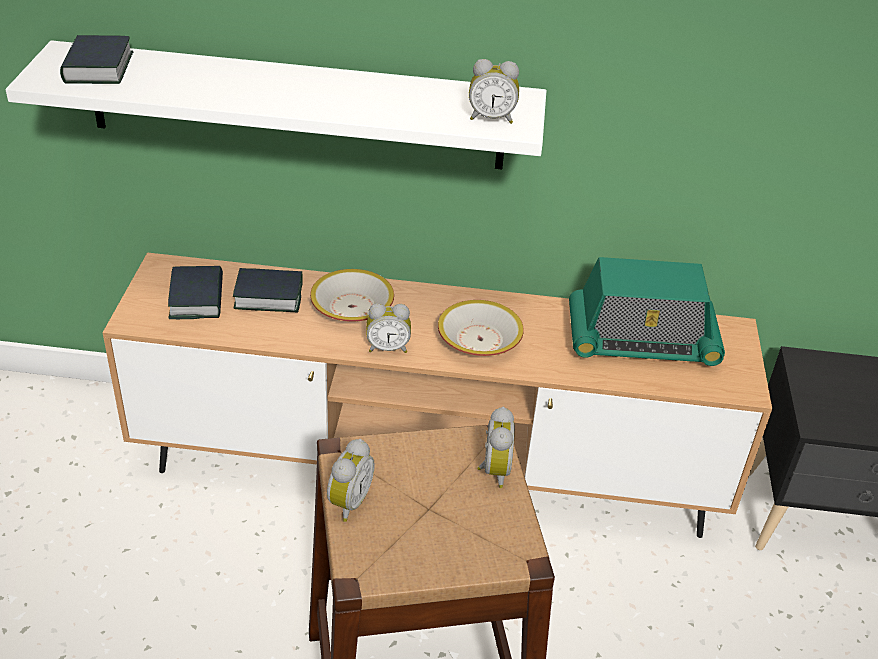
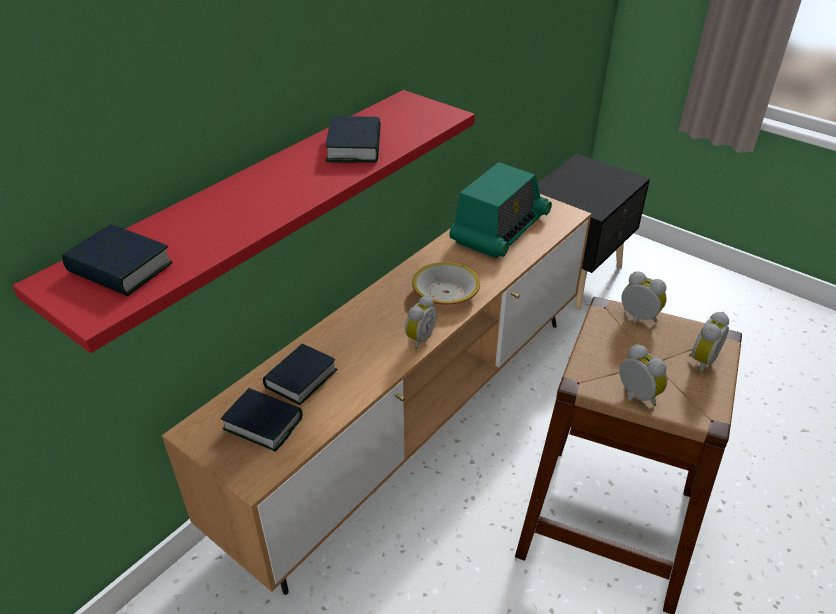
camera: 55 degrees left, 0 degrees up
(297, 106) = (252, 207): white shelf -> red shelf
(351, 307) = (357, 339): bowl -> none
(388, 100) = (354, 147): none -> book
(491, 118) = (424, 118): alarm clock -> alarm clock (700, 360)

